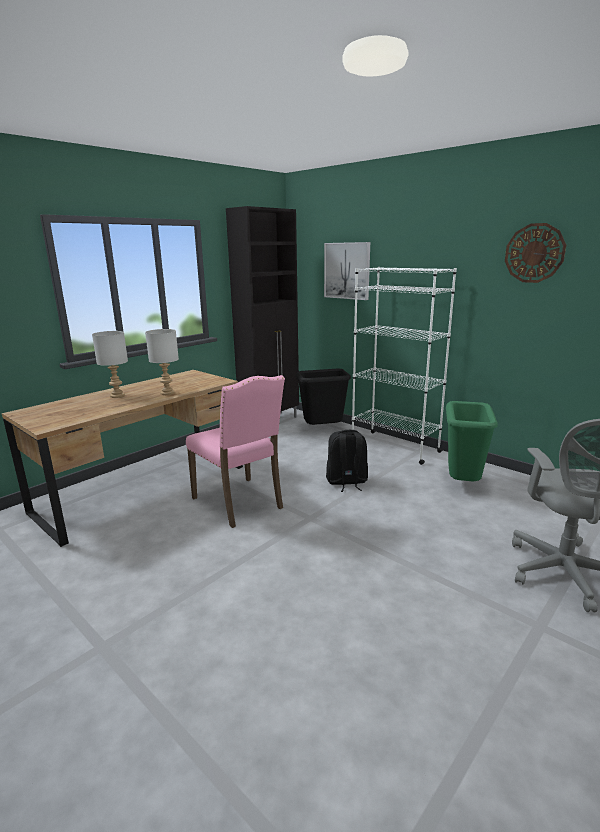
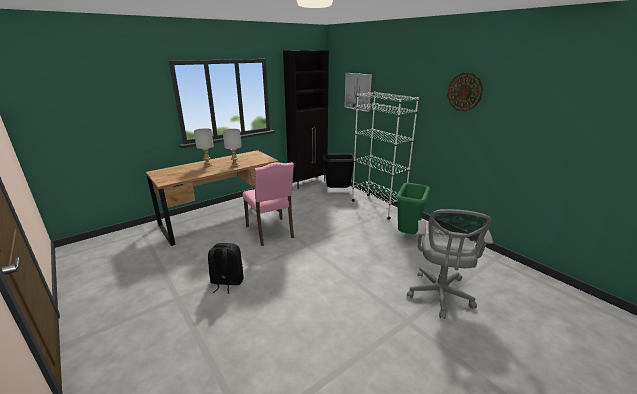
camera: 10 degrees right, 5 degrees up
(346, 482) = (337, 226): black backpack -> black backpack (227, 282)

